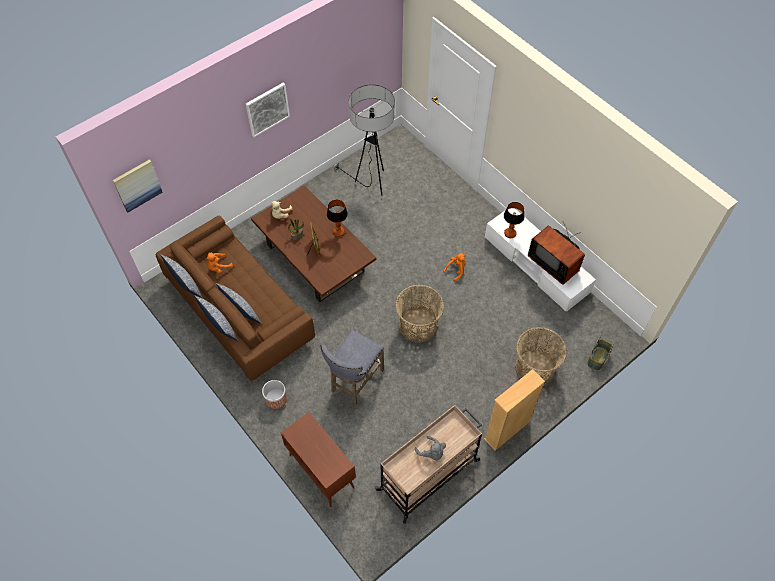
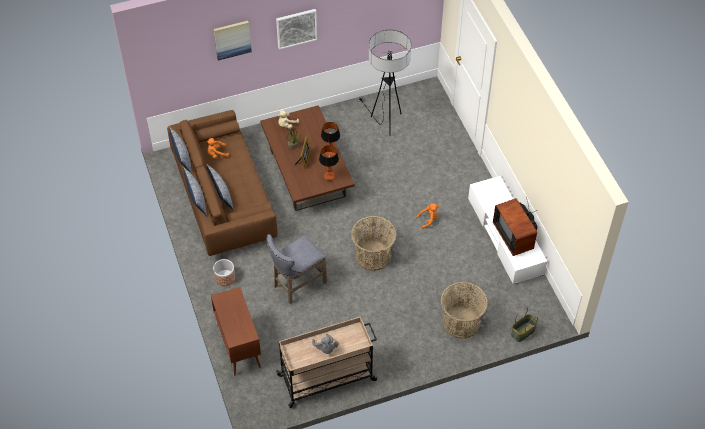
camera: 20 degrees right, 5 degrees down
(137, 185) = (166, 62): picture -> picture (232, 39)
(507, 430) = (411, 365): beige bookcase -> none
(510, 233) = (487, 199): table lamp -> table lamp (329, 177)

